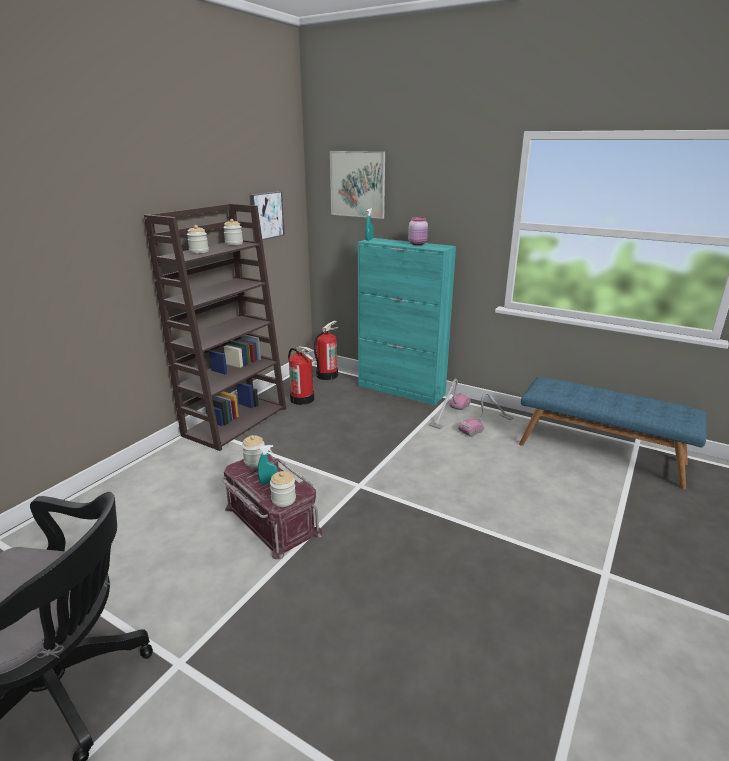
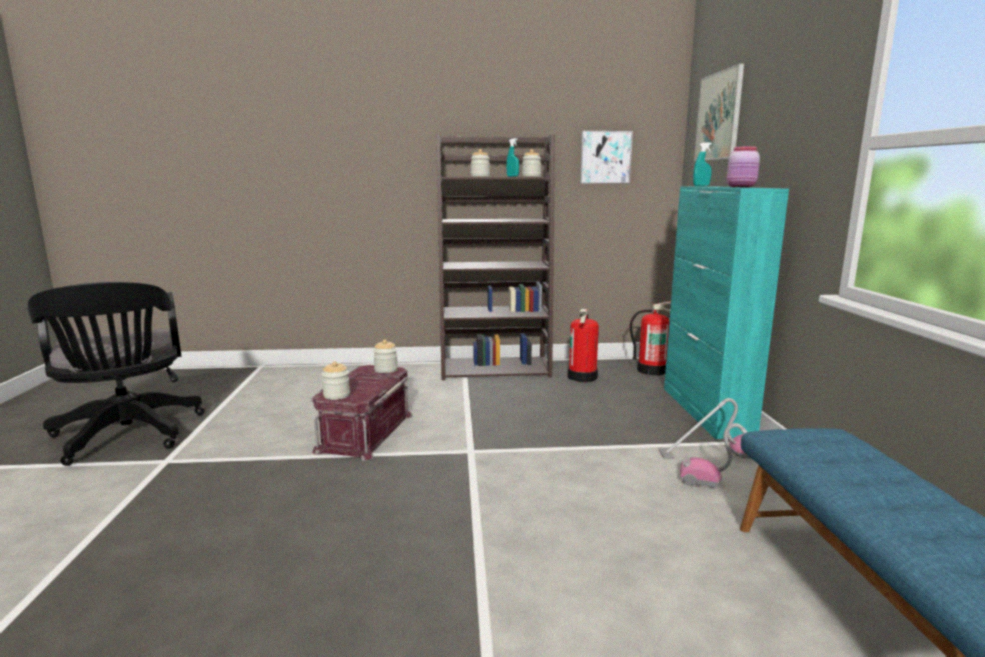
camera: 55 degrees right, 10 degrees down
(268, 483) = (360, 385): turquoise spray bottle -> turquoise spray bottle (512, 176)

